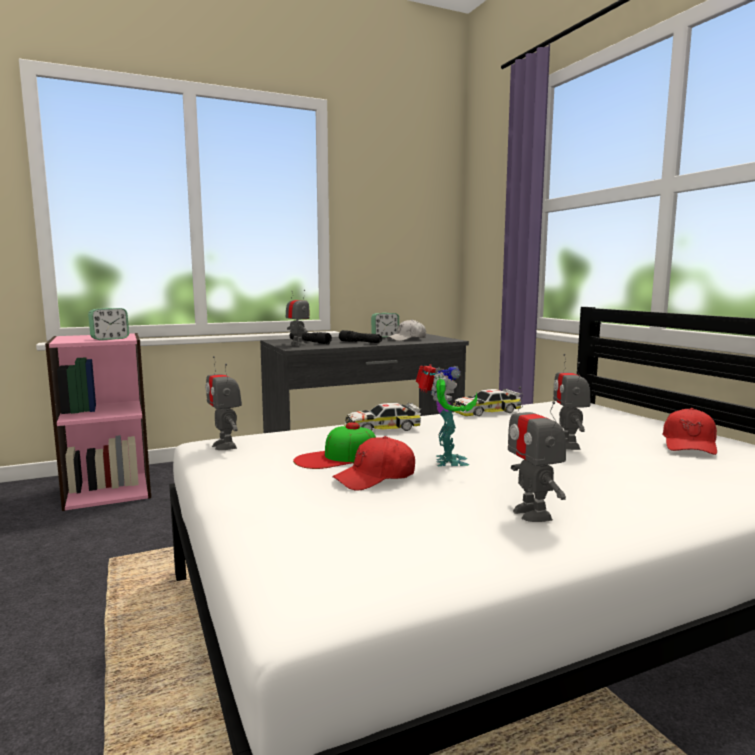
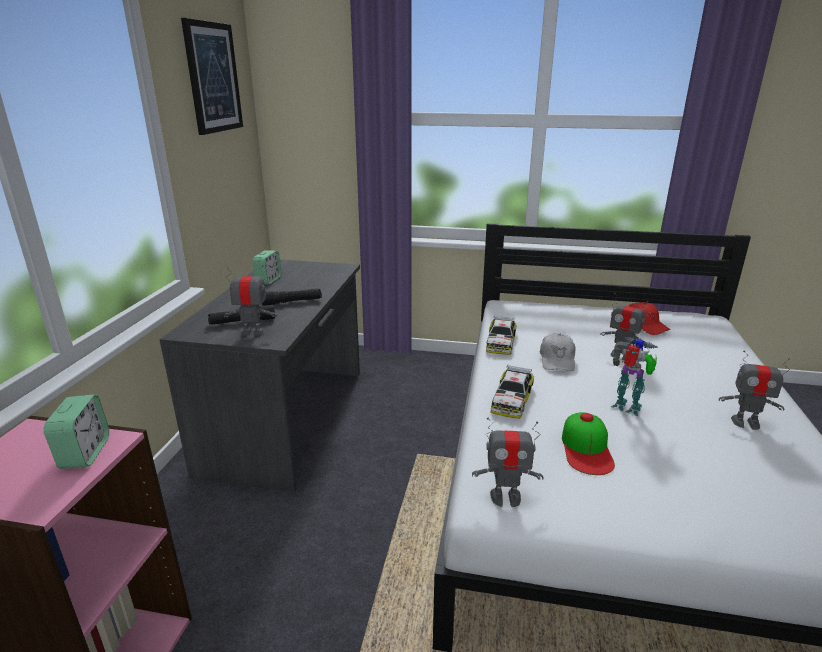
camera: 55 degrees left, 15 degrees up
(375, 478) = (650, 450): red cap -> none
(403, 183) = (213, 78): none -> picture
(407, 339) = (305, 278): white cap -> white cap (557, 360)

